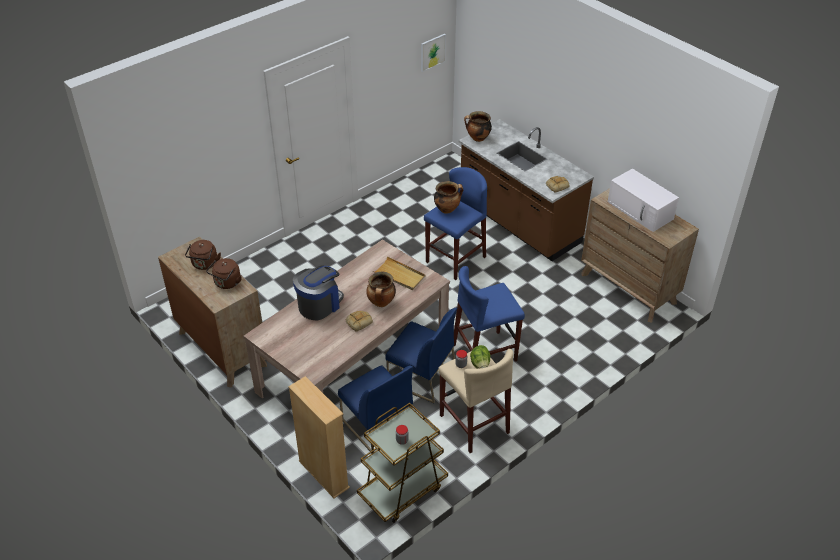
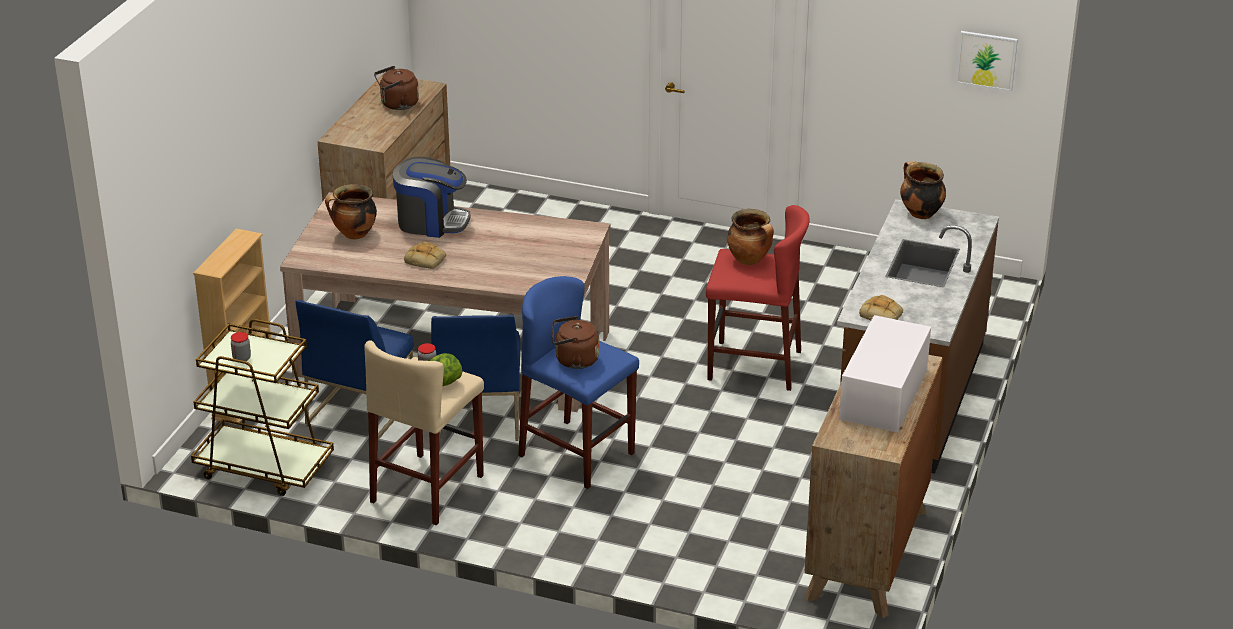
camera: 60 degrees right, 10 degrees down
(227, 283) = (377, 130): brown kettle -> brown kettle (574, 360)
(381, 303) = (478, 264): cooking pot -> cooking pot (354, 234)
(399, 275) = (547, 260): beige tray -> none
(455, 259) = (754, 365): blue stool -> red stool

